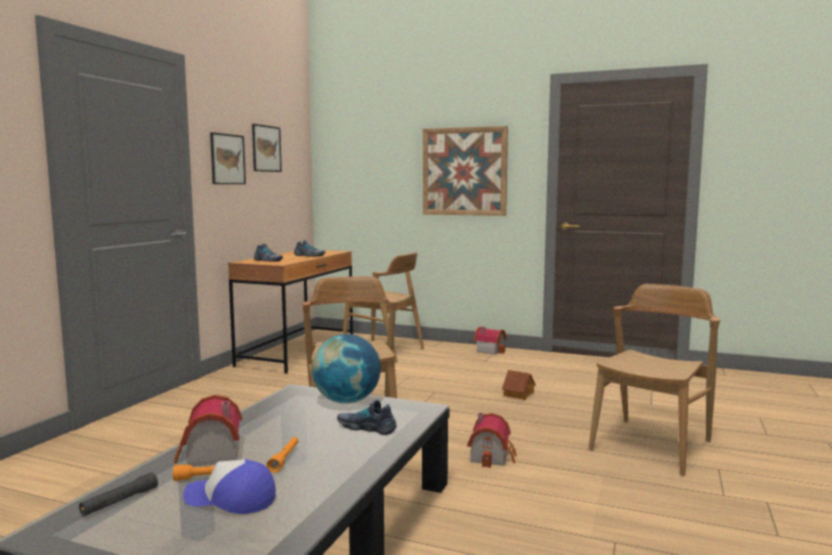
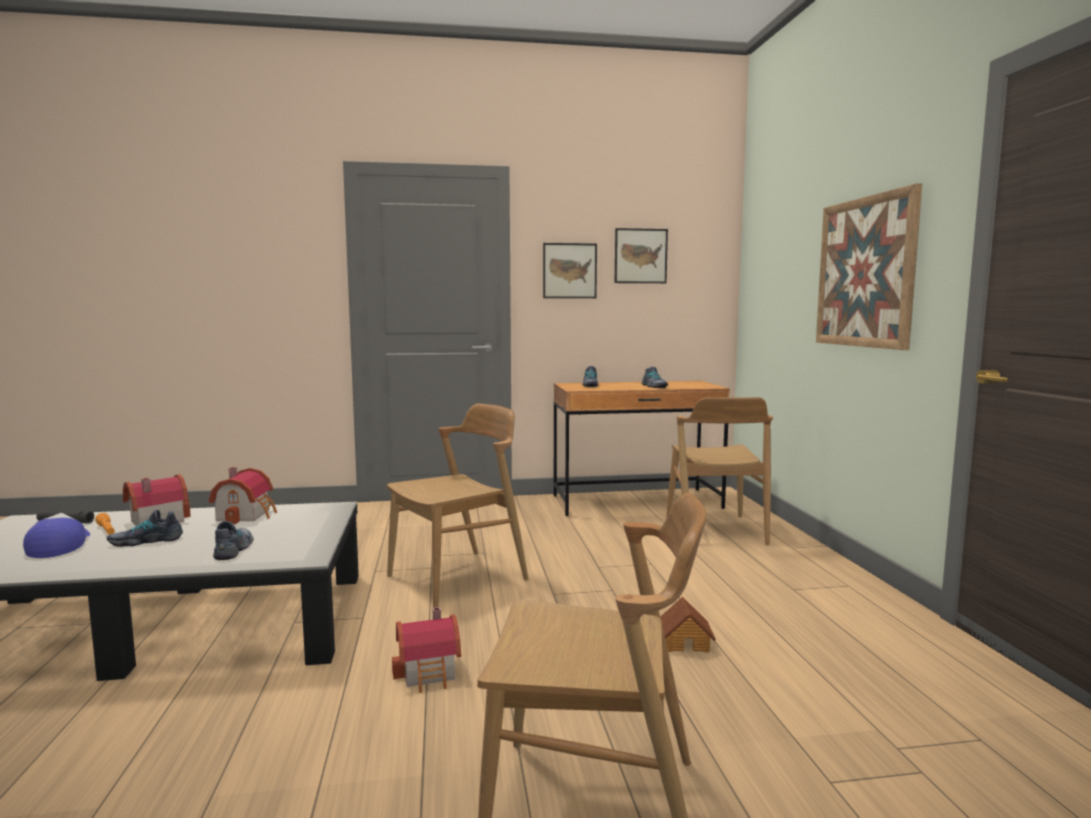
camera: 60 degrees right, 0 degrees up
(285, 459) = (146, 541): orange flashlight -> shoe
(347, 401) = (313, 527): globe -> none
(489, 350) = (851, 581): toy house -> toy house (247, 515)

